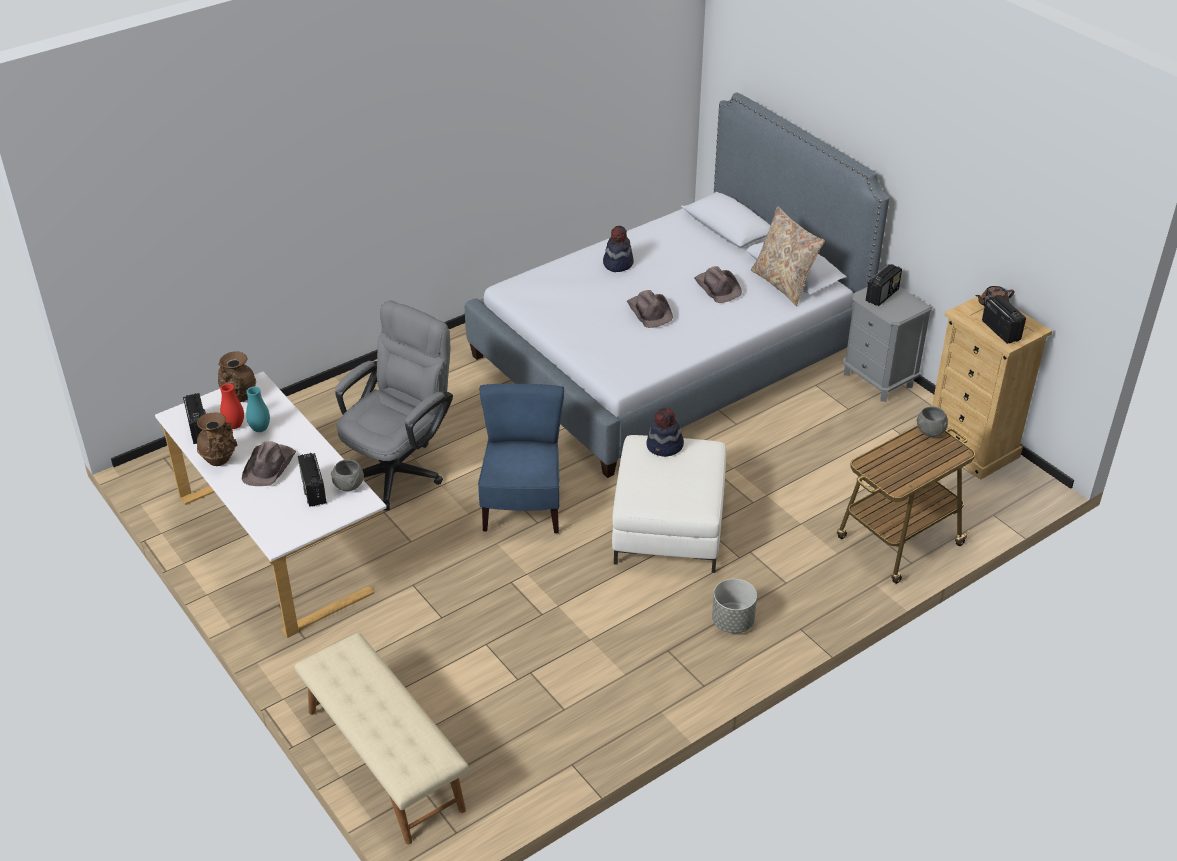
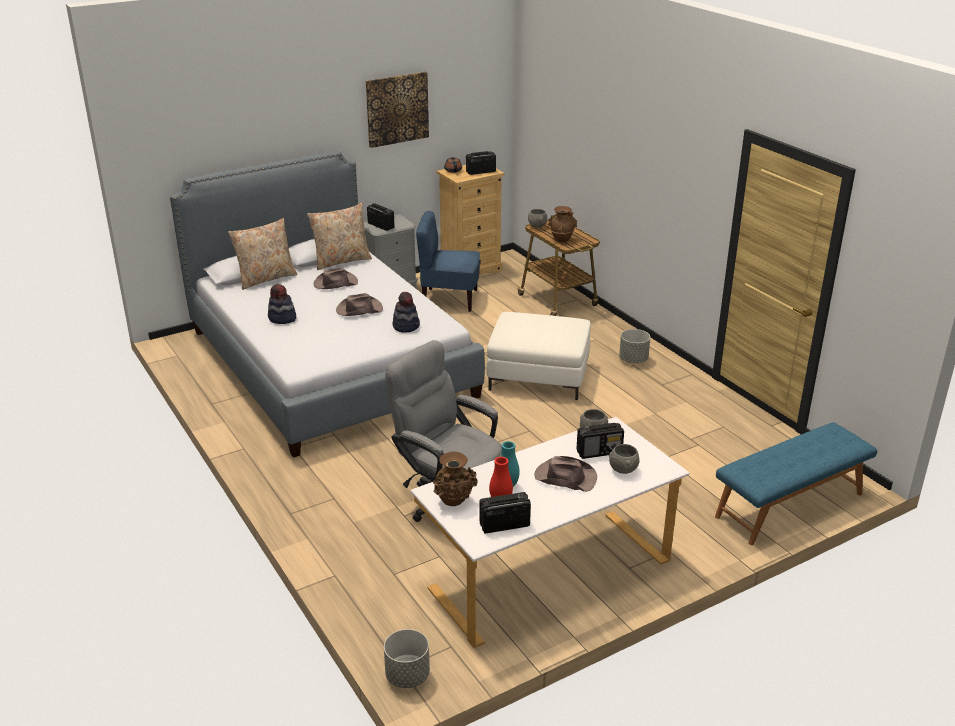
camera: 85 degrees left, 10 degrees down
(154, 462) = (407, 676): none -> grey planter
(220, 460) = (554, 507): brown vase -> brown vase (561, 239)
(278, 508) = (623, 470): none -> grey bowl
(383, 760) = (790, 506): beige bench -> blue bench
(523, 507) = (510, 436): blue chair -> blue chair (449, 299)
(665, 446) = (510, 329): hat -> hat (406, 326)
(717, 239) = (266, 278): none -> beige pillow
(961, 175) = (397, 109): none -> picture

